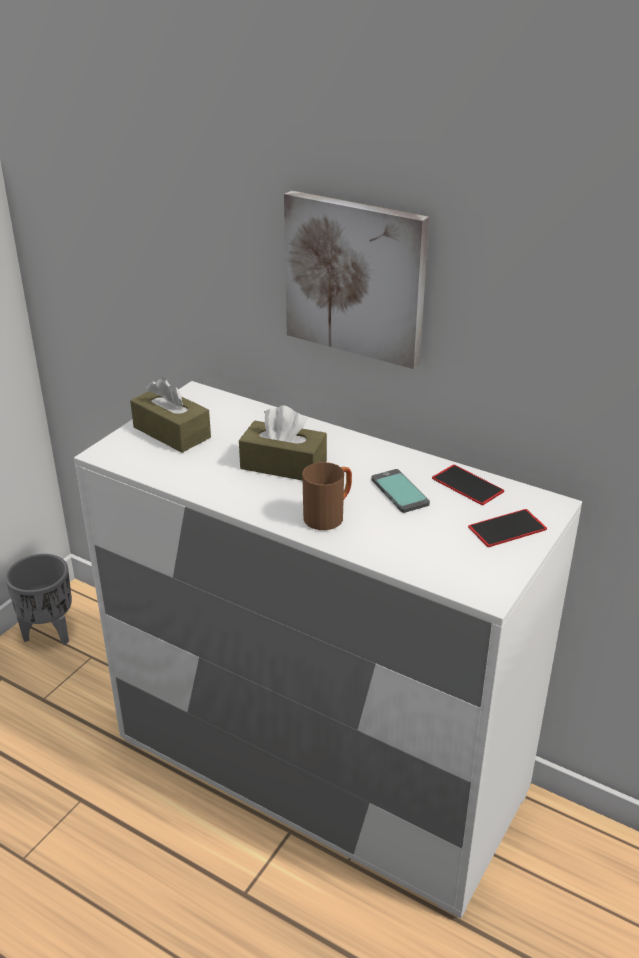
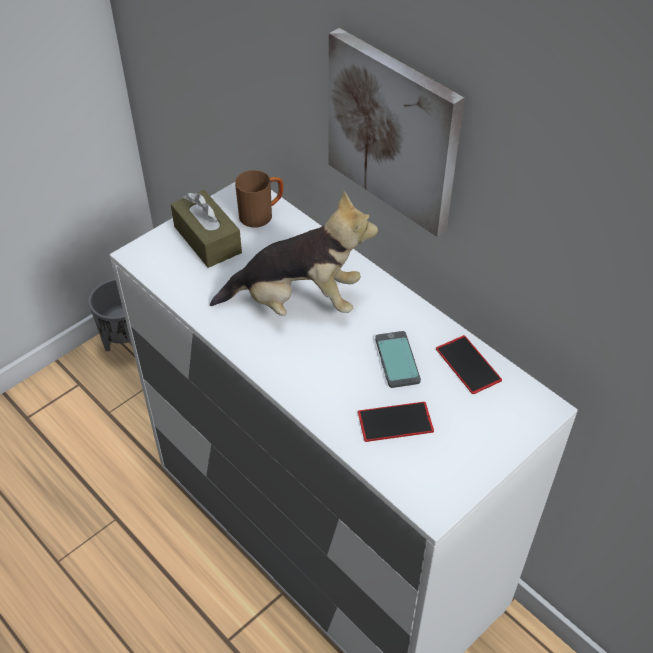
camera: 15 degrees right, 15 degrees up
(283, 465) = (297, 302): brown tissue box -> plush toy
(329, 516) = (318, 376): brown mug -> brown mug (262, 214)
(507, 528) = (485, 429): phone -> phone (395, 422)

